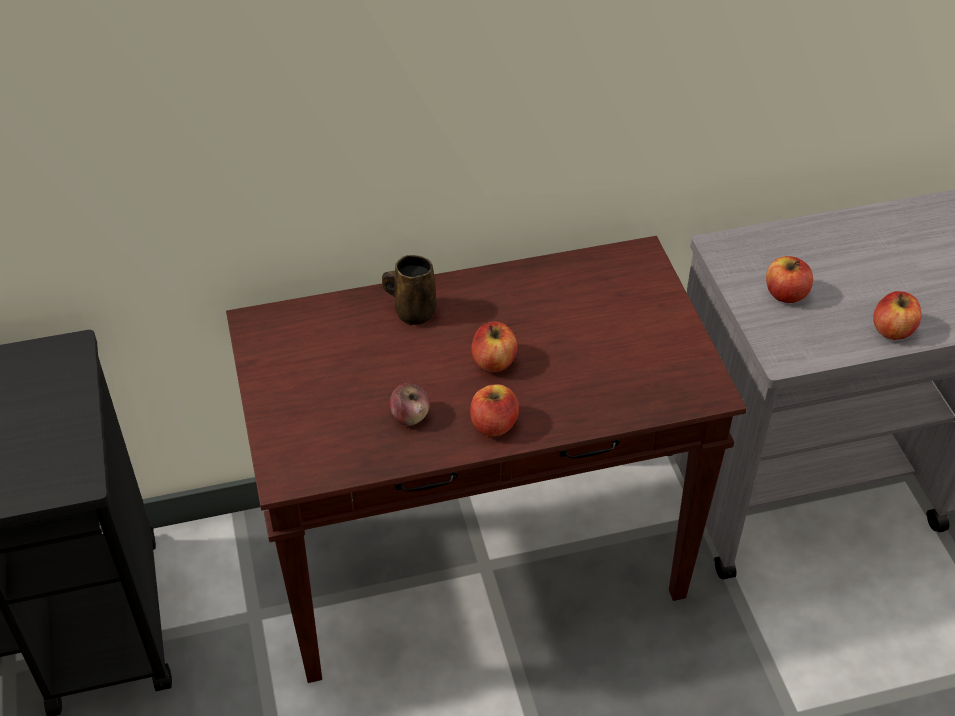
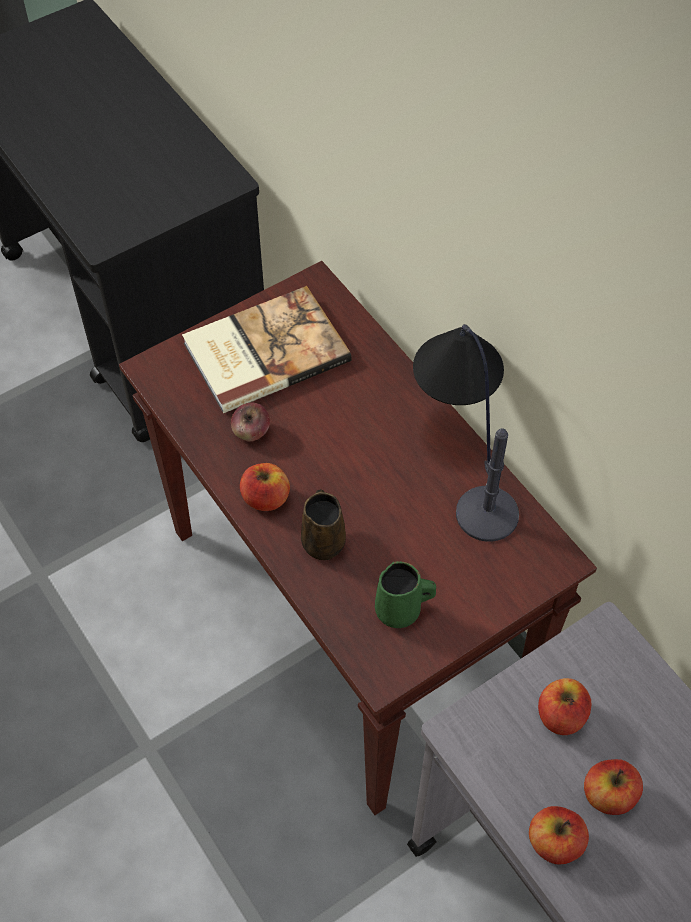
camera: 70 degrees right, 10 degrees up
(315, 382) = (263, 351): none -> book
(413, 312) = (380, 392): brown mug -> brown mug (323, 541)
(494, 361) = (344, 475): apple -> apple (609, 795)
(518, 281) = (463, 462): none -> table lamp
(654, 363) = (400, 611): none -> green mug

